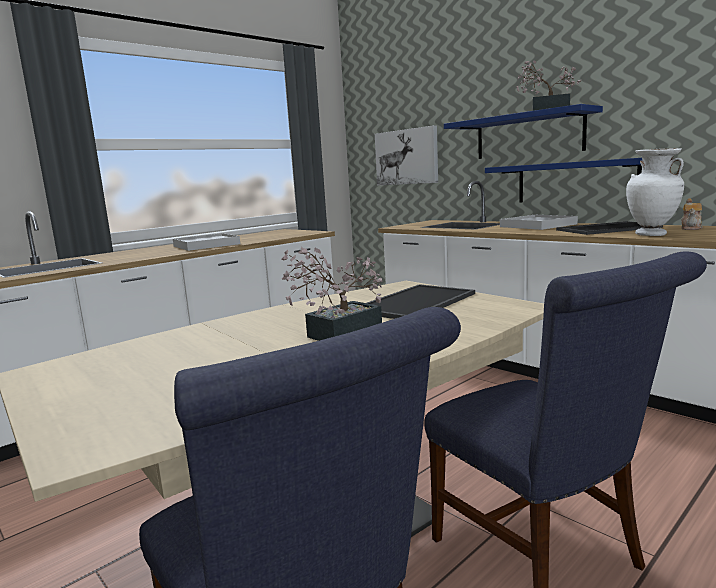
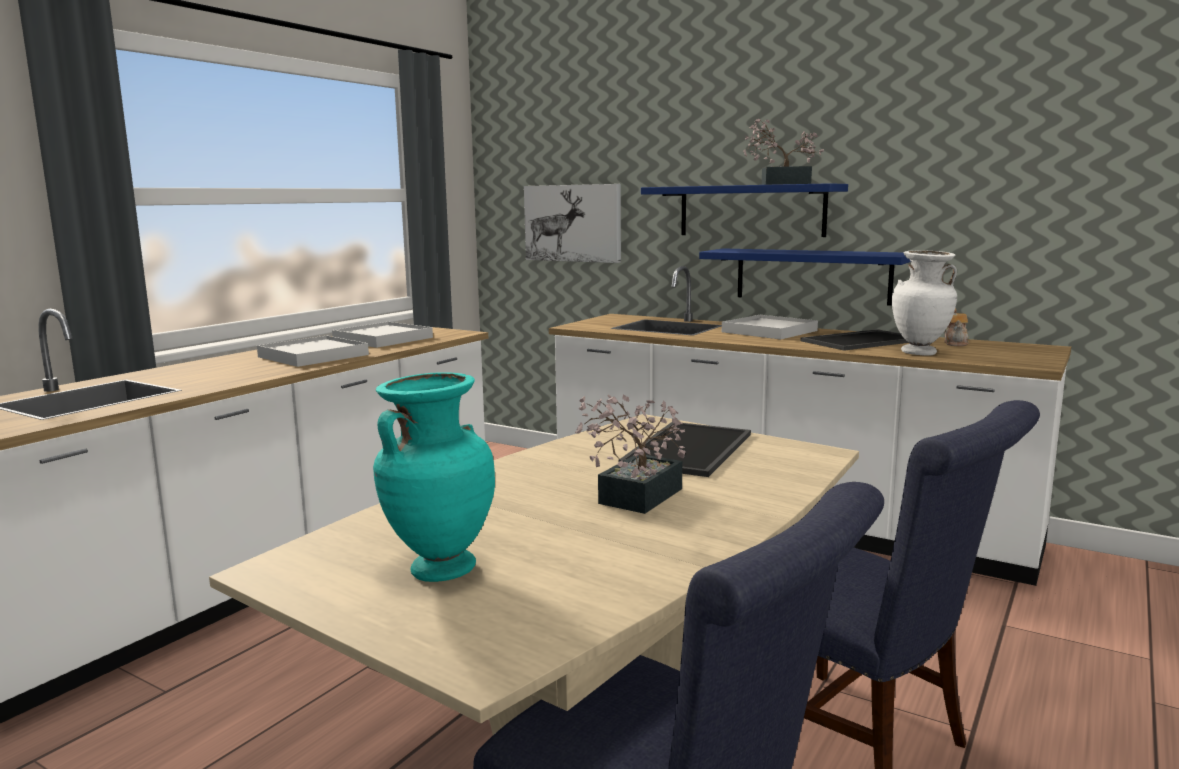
camera: 15 degrees left, 0 degrees up
(141, 377) = (440, 569): none -> turquoise vase
(262, 236) = (382, 339): none -> white tray

